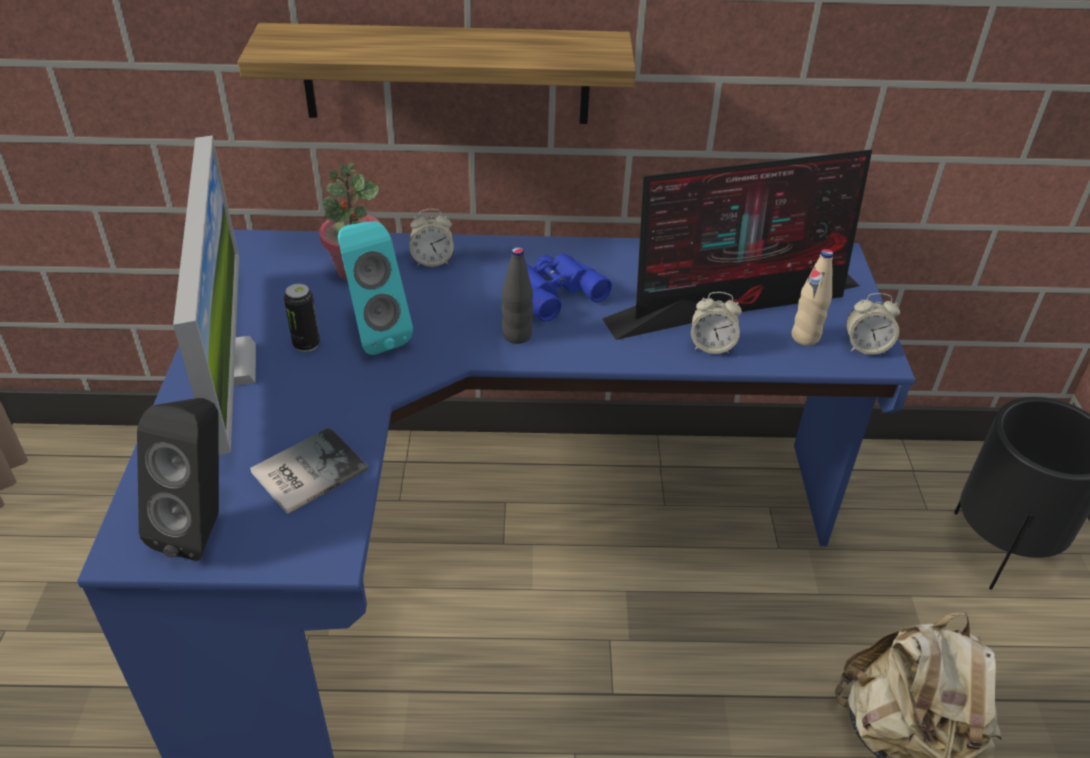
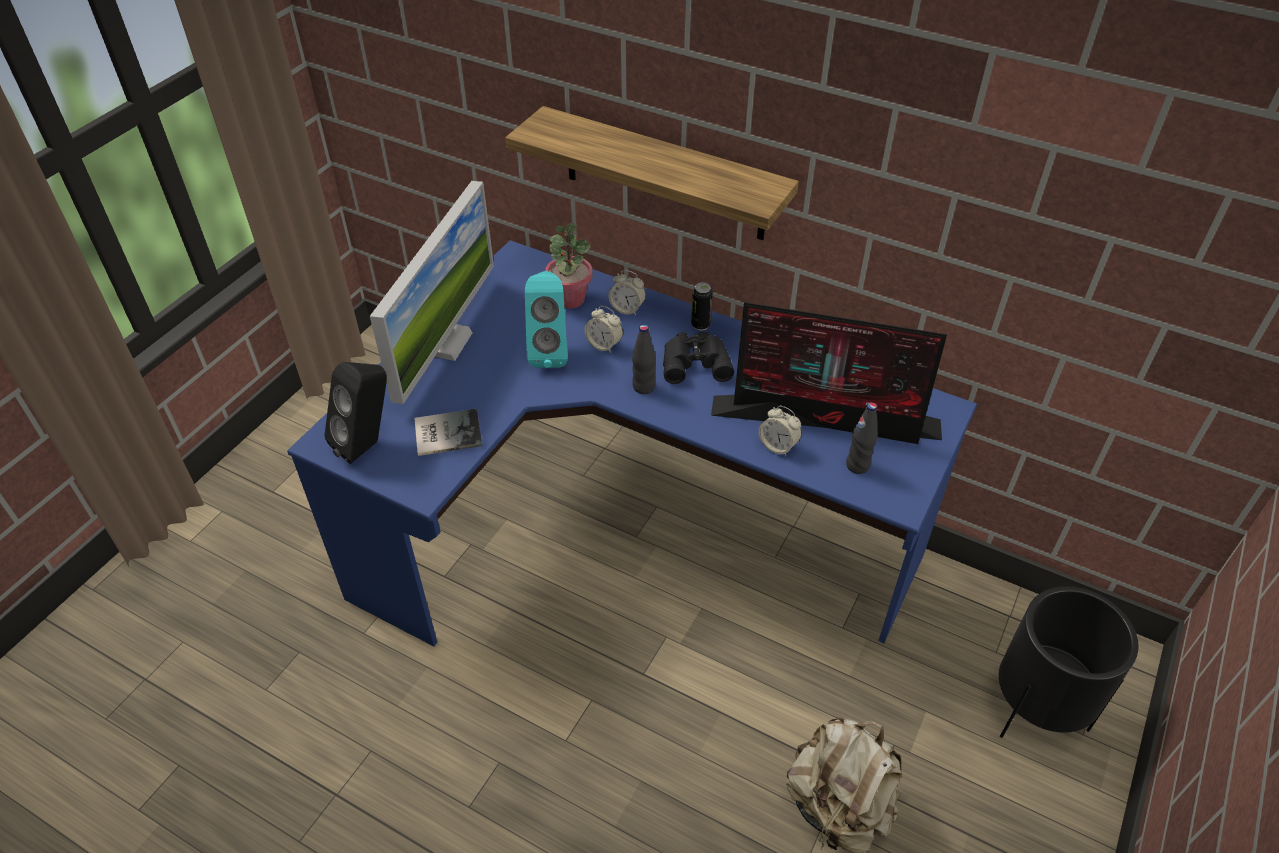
camera: 30 degrees right, 5 degrees up
(306, 344) = (502, 345): can -> can (700, 325)
(552, 291) = (695, 361): blue binoculars -> black binoculars
(805, 337) = (857, 465): beige bottle -> black bottle
(866, 347) = (900, 491): alarm clock -> alarm clock (604, 345)

